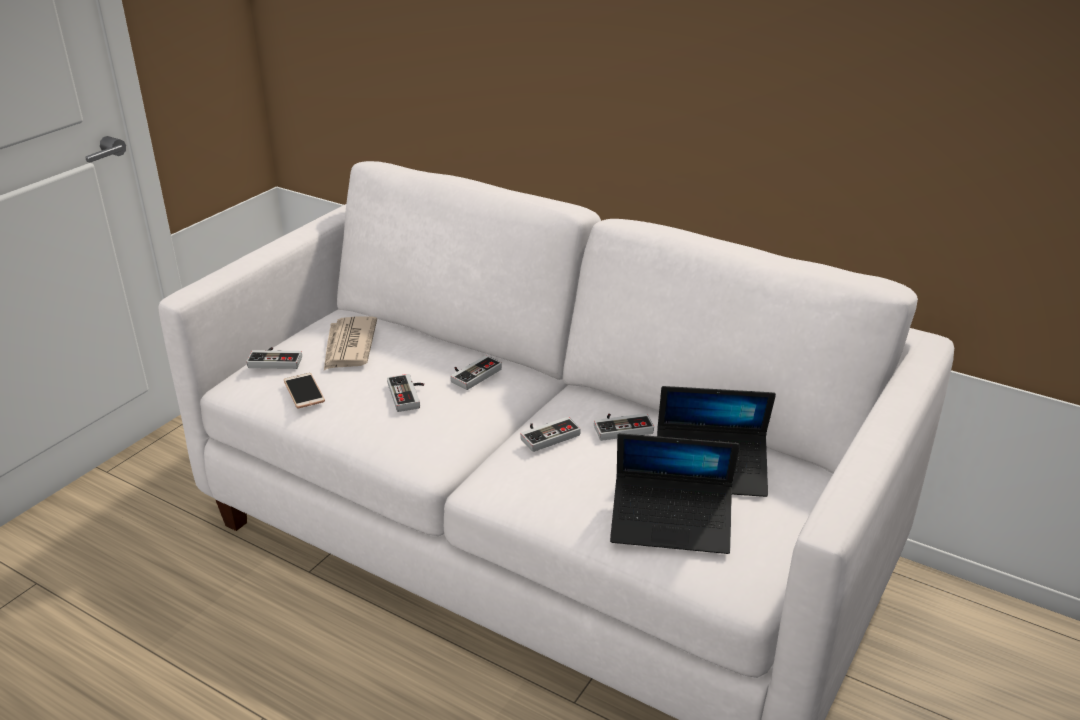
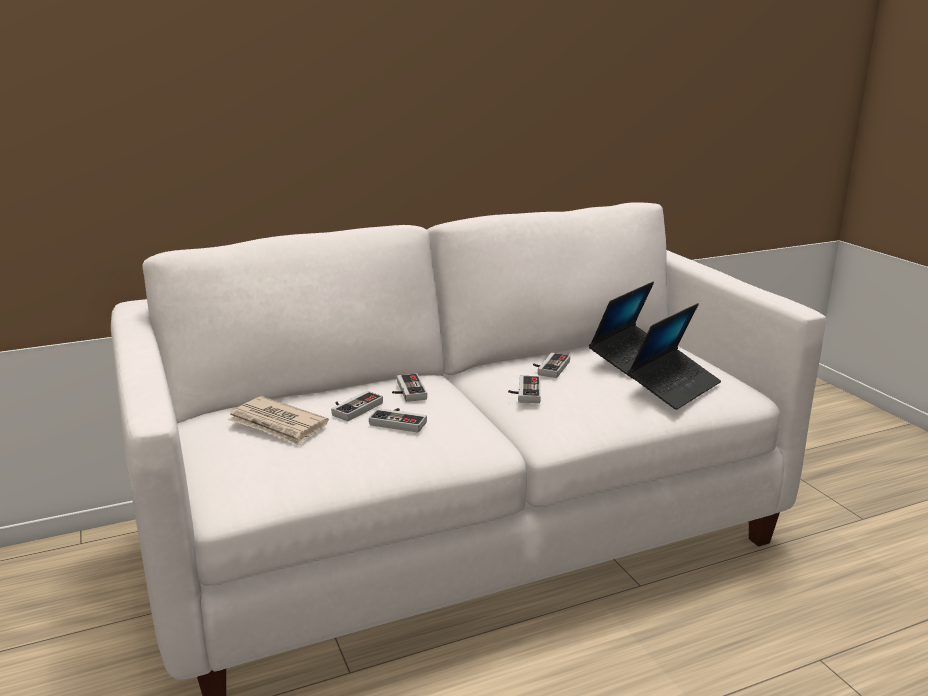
camera: 55 degrees left, 10 degrees down
(276, 360) = (236, 464): game controller -> game controller (353, 408)
(304, 391) = (318, 464): phone -> none

